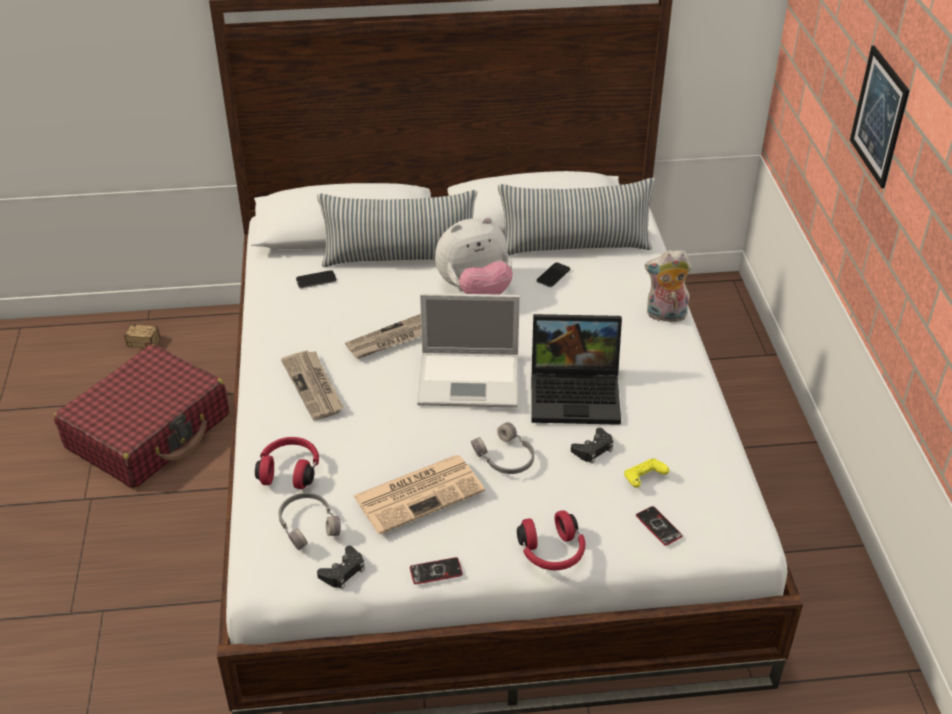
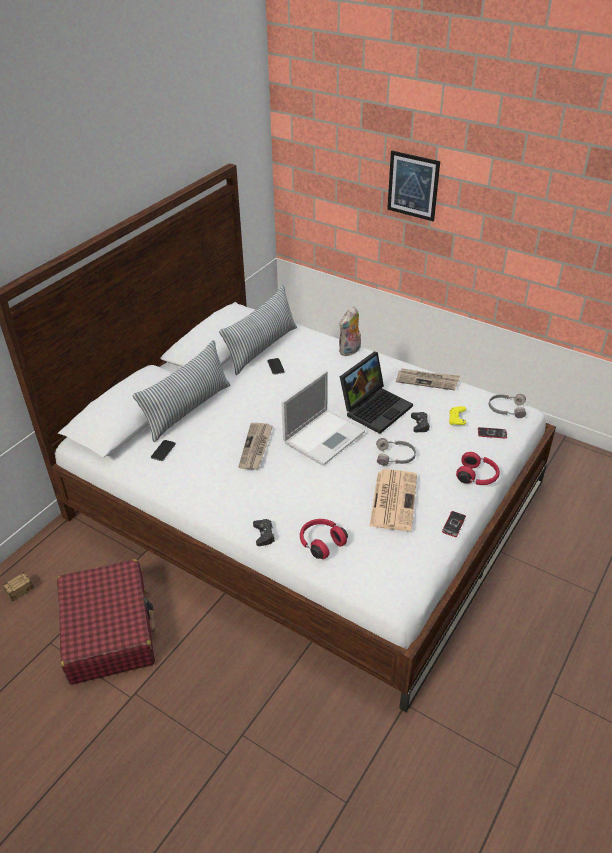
camera: 50 degrees left, 0 degrees up
(308, 524) = (374, 556): grey headphones -> grey headphones (506, 409)
(314, 387) = (259, 498): newspaper -> newspaper (427, 380)
(343, 571) = (421, 560): black game controller -> black game controller (264, 535)
(475, 291) = (253, 398): plush toy -> none

